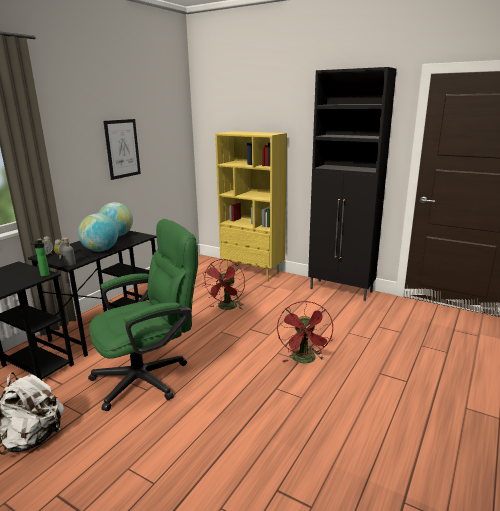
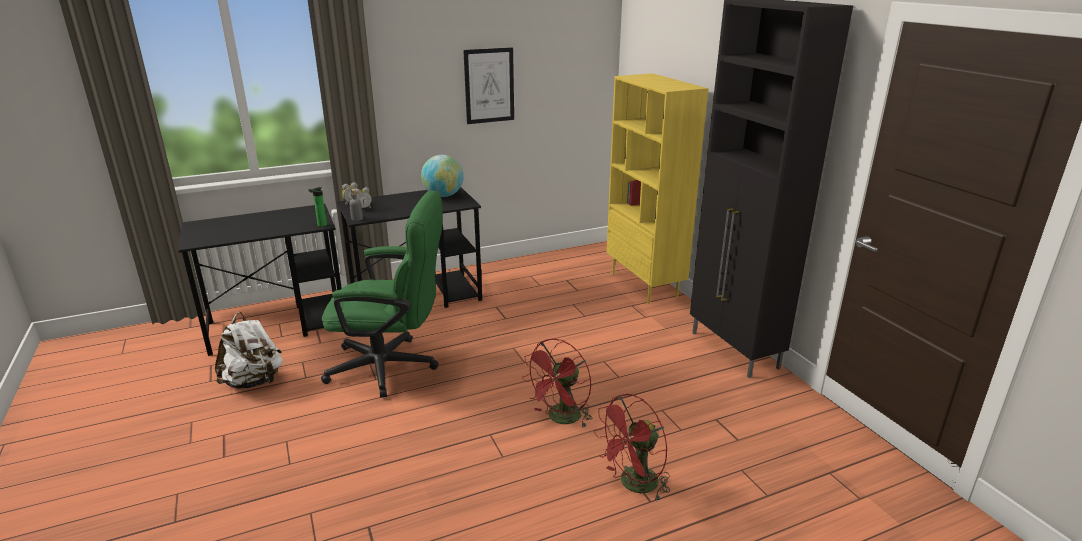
camera: 35 degrees right, 5 degrees up
(101, 250) = (403, 210): globe -> none
(226, 308) = (554, 321): red fan -> red fan (633, 485)

